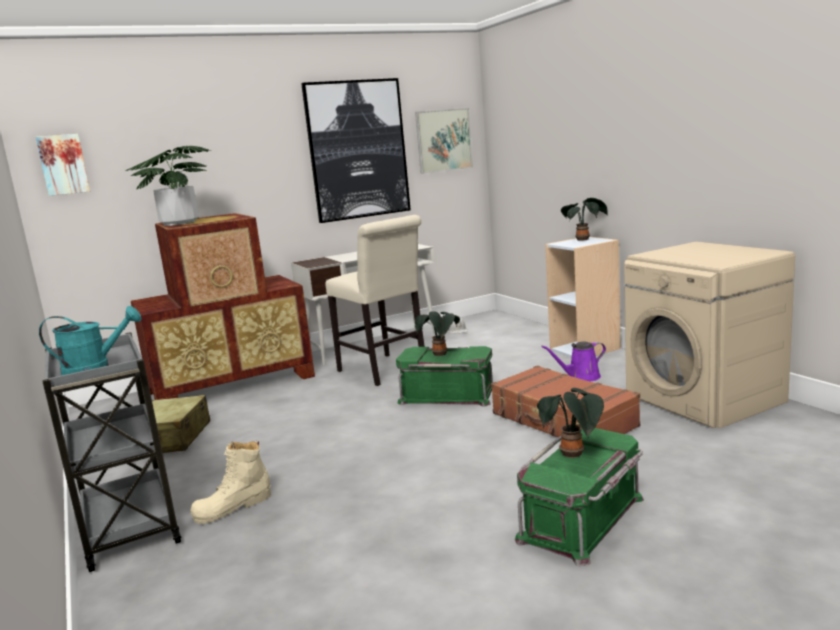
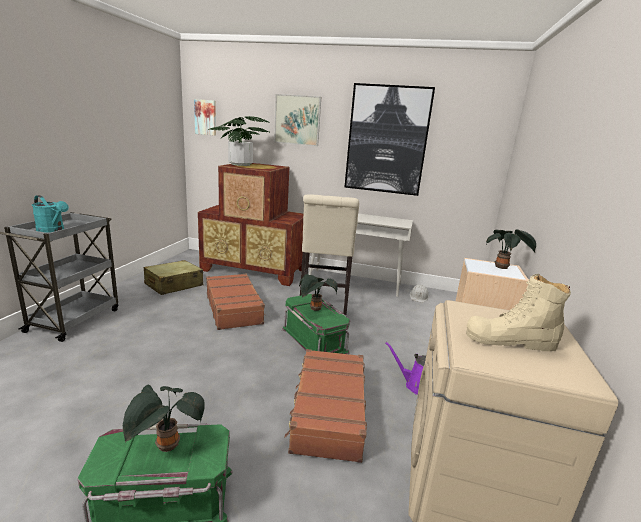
camera: 40 degrees right, 5 degrees up
(233, 507) = (108, 338): beige boot -> beige boot (510, 341)
(307, 417) = (234, 308): none -> brown suitcase
(444, 140) = (467, 146): picture -> picture (297, 120)

